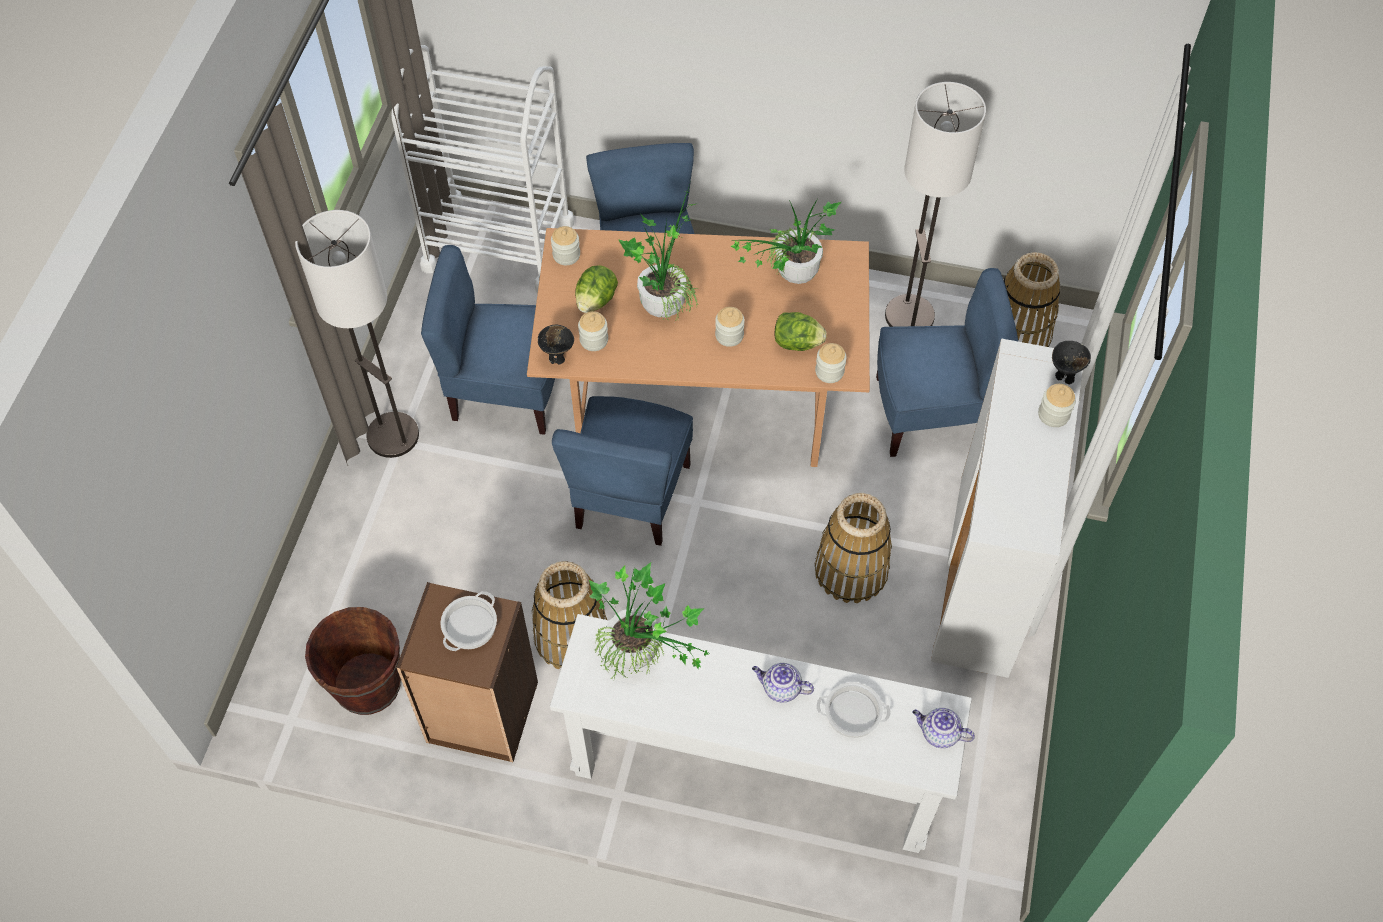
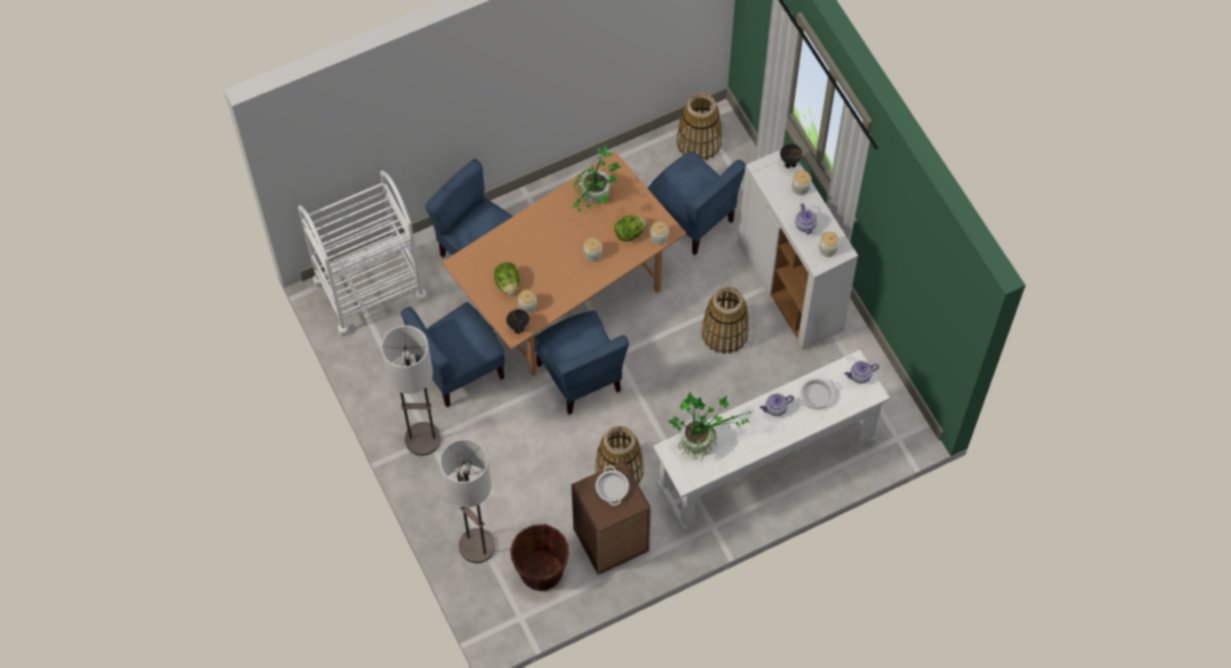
camera: 40 degrees left, 5 degrees up
(566, 255) = (467, 270): jar -> jar (828, 249)
(663, 299) = (541, 258): potted plant -> none
(909, 316) = (634, 171): floor lamp -> floor lamp (476, 546)
(930, 413) = (692, 219): blue chair -> blue chair turned 90 degrees clockwise
(1017, 466) = (805, 225): none -> teapot

